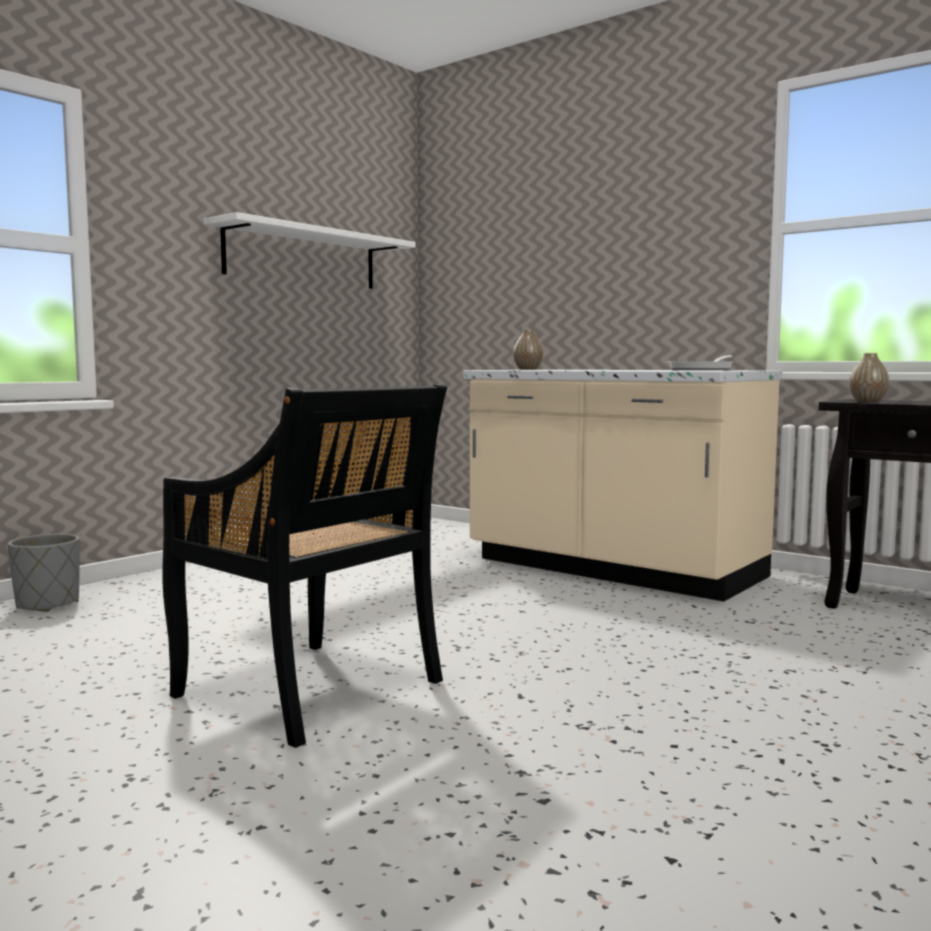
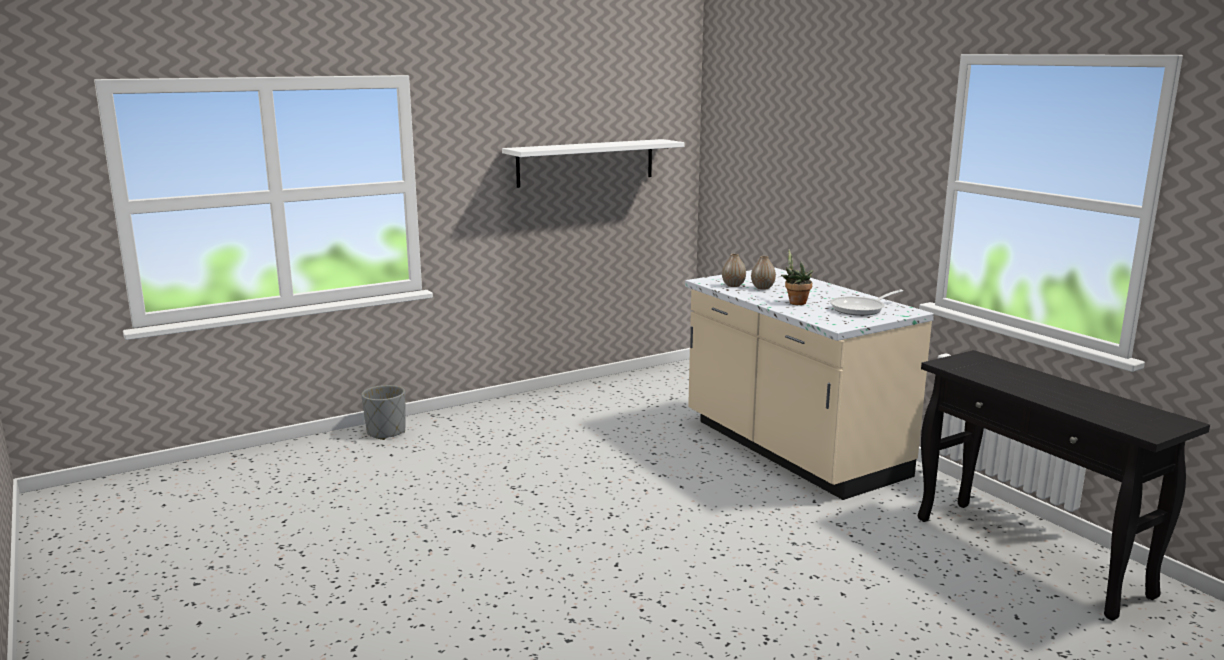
camera: 20 degrees right, 10 degrees up
(312, 691) = (498, 537): black chair -> none
(623, 370) = (795, 302): none -> potted plant
(867, 402) = (959, 369): vase -> vase (762, 288)

